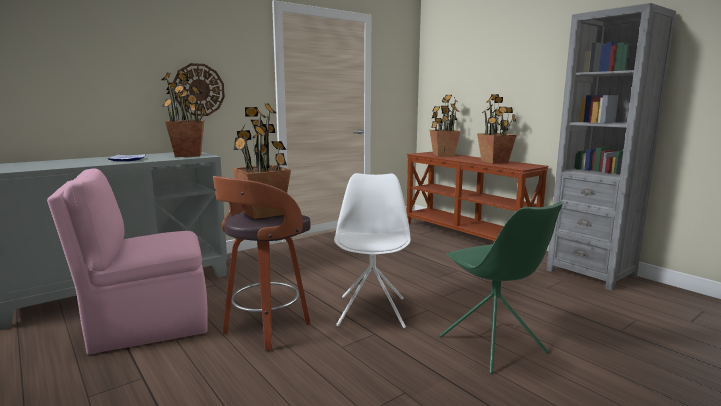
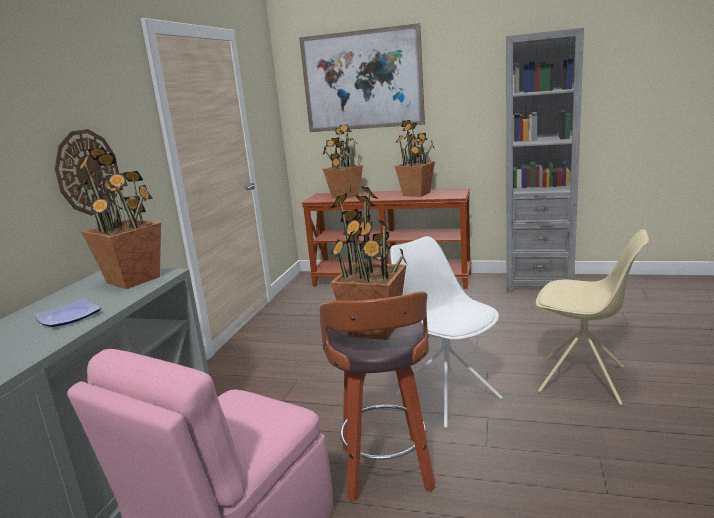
camera: 35 degrees left, 5 degrees up
(475, 59) = (362, 80): none -> picture
(493, 346) = (584, 380): green chair -> beige chair

